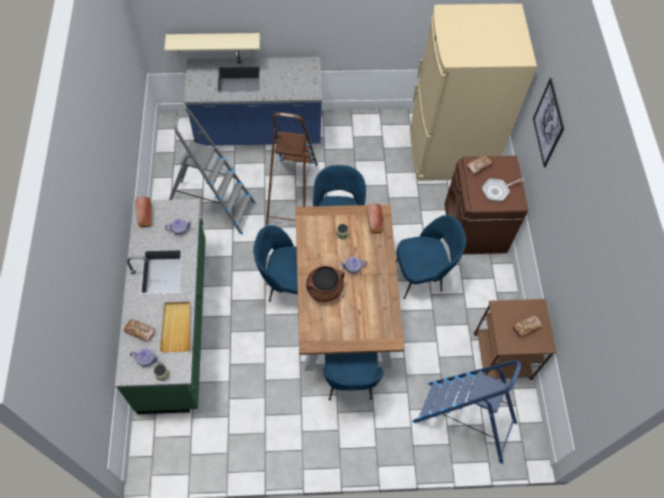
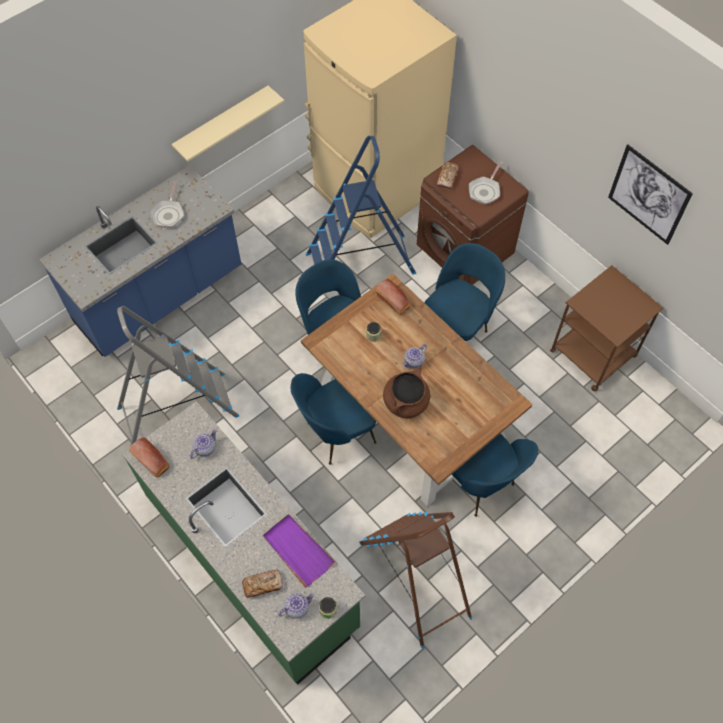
camera: 35 degrees left, 0 degrees up
(176, 327) = (297, 550): beige tray -> purple tray
(214, 42) = (64, 219): beige shelf -> beige shelf (222, 124)
(281, 78) = (168, 213): none -> frying pan
(292, 193) = (254, 337): brown step ladder -> brown step ladder (413, 579)
(464, 422) = (612, 440): blue step ladder -> blue step ladder (360, 264)
(526, 327) = (619, 303): bread -> none
(548, 123) = (509, 86): picture -> picture (648, 195)

